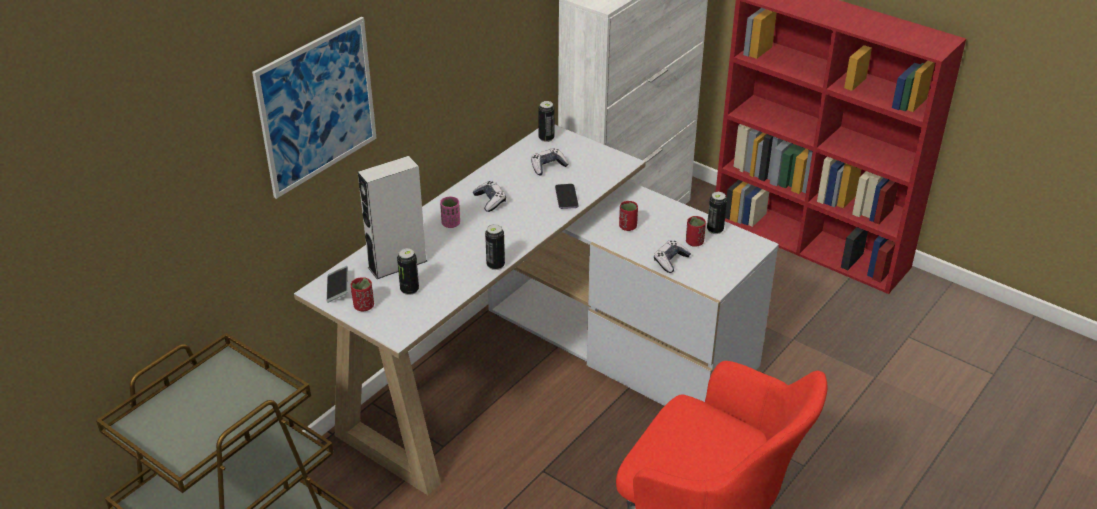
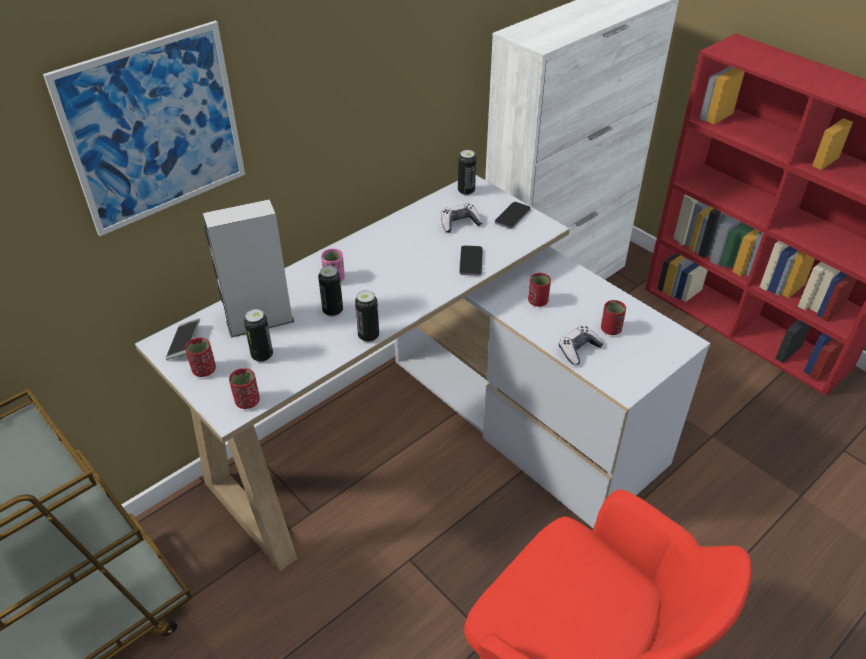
camera: 10 degrees right, 5 degrees up
(410, 325) = (247, 401): none -> red cup
(490, 201) = (385, 256): game controller -> none
(593, 156) = (512, 216): none -> phone
(715, 230) = (637, 316): can -> can (333, 311)

